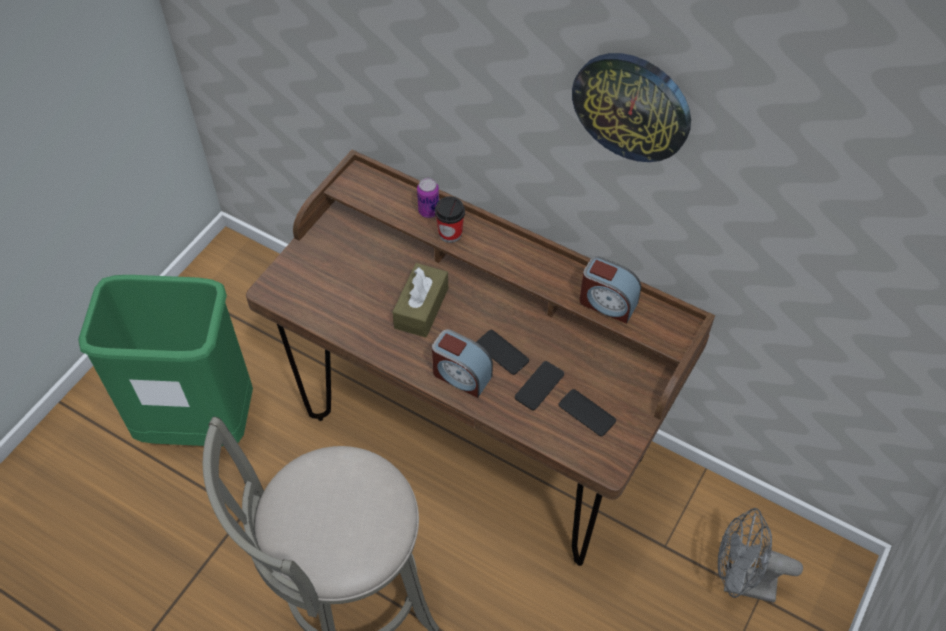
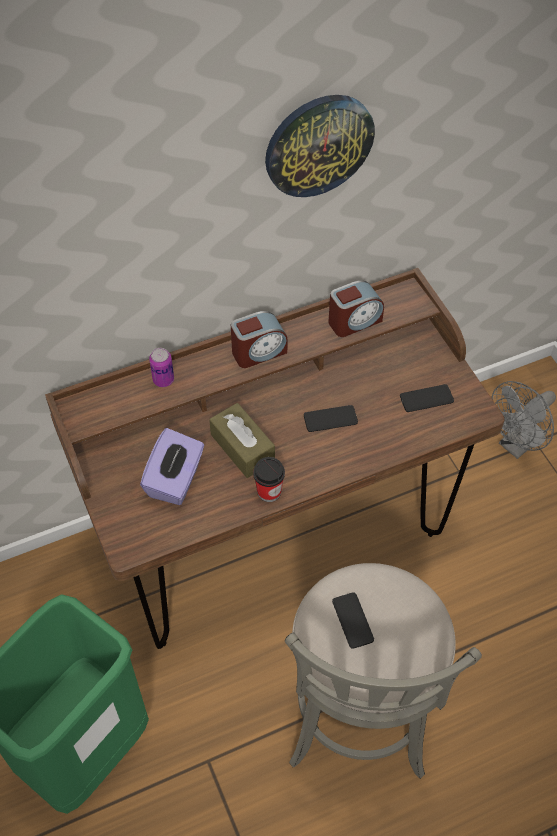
camera: 55 degrees left, 0 degrees up
(355, 282) = (175, 480): none -> purple tissue box
(450, 233) = (200, 379): cup -> cup (269, 491)
(461, 375) = (330, 458): alarm clock -> alarm clock (258, 352)
(539, 386) = (380, 413): phone -> phone (352, 620)

